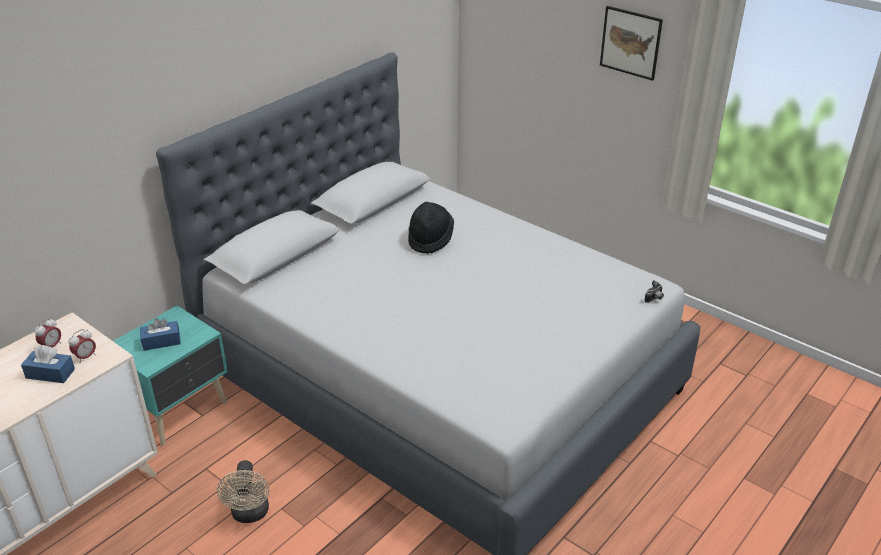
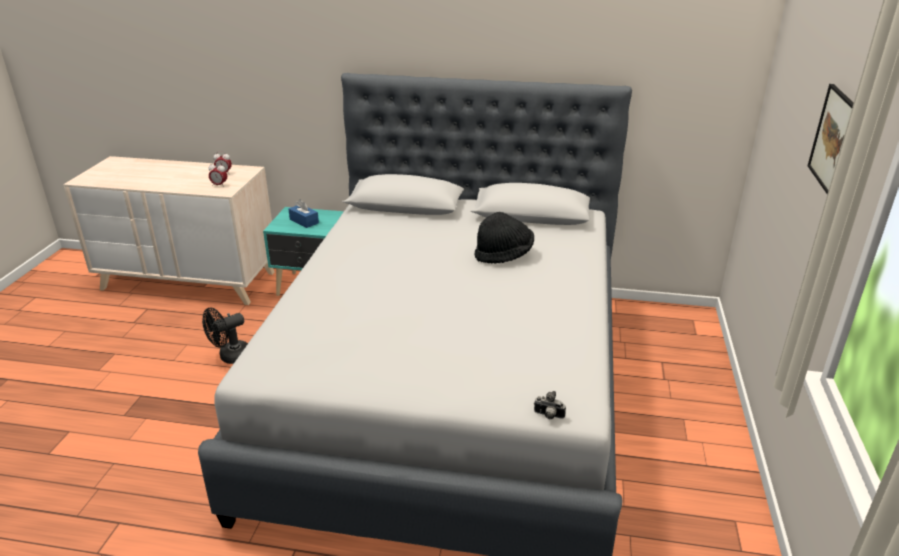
camera: 60 degrees right, 5 degrees down
(50, 373) = (196, 182): blue tissue box -> none
(250, 514) = (230, 357): beige fan -> black fan

